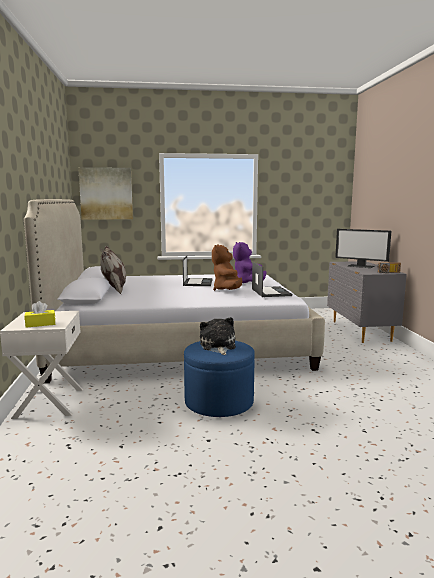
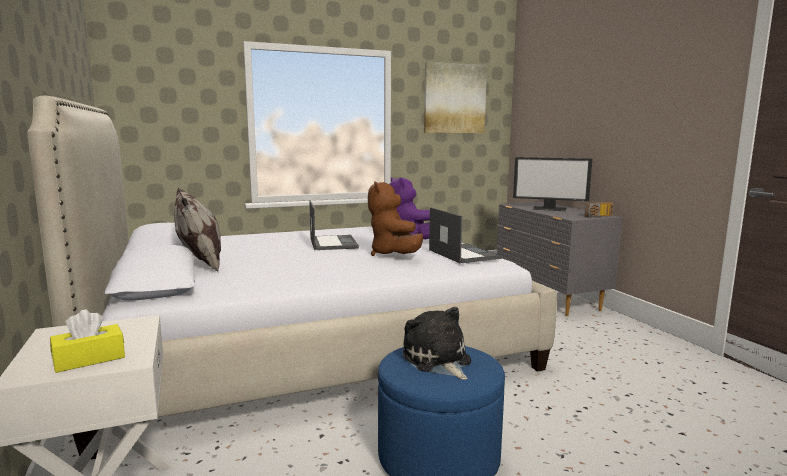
camera: 15 degrees left, 0 degrees up
(106, 193) = (156, 103): picture -> picture (454, 98)

